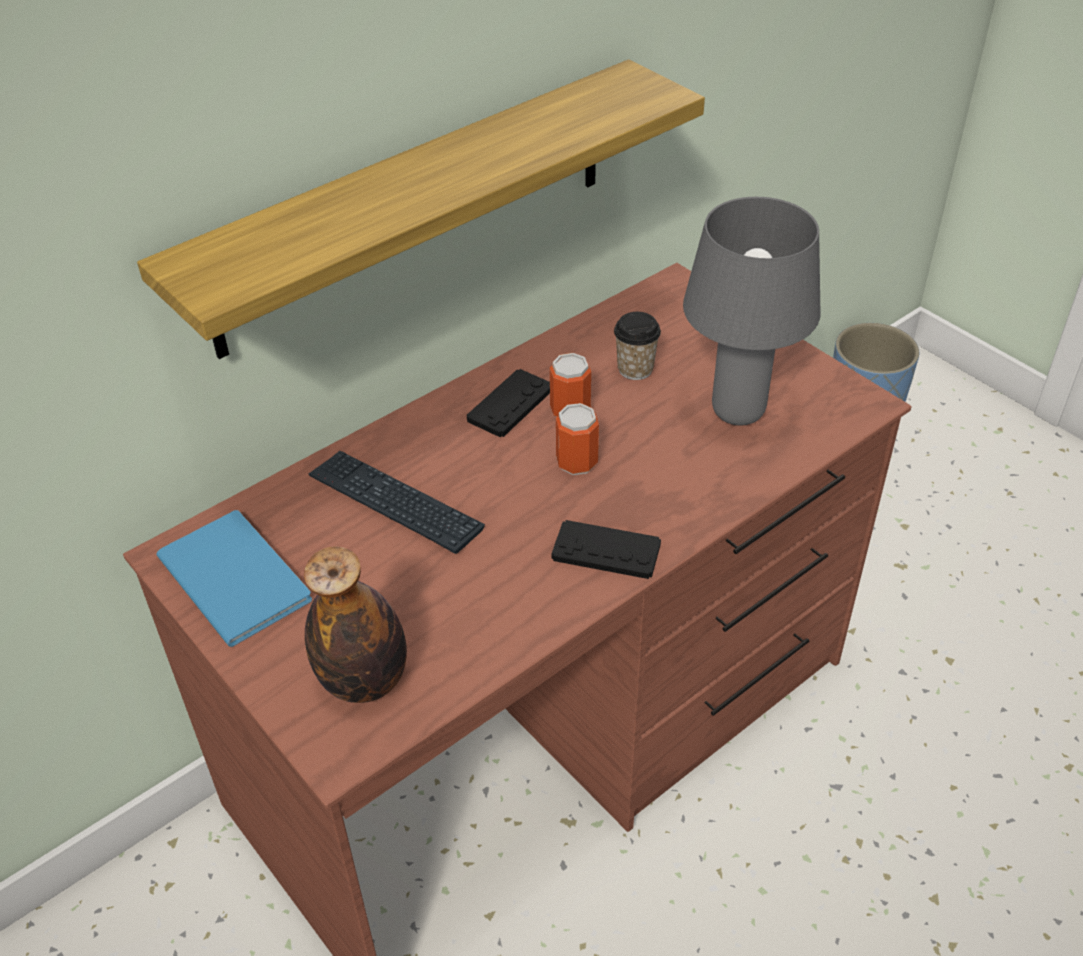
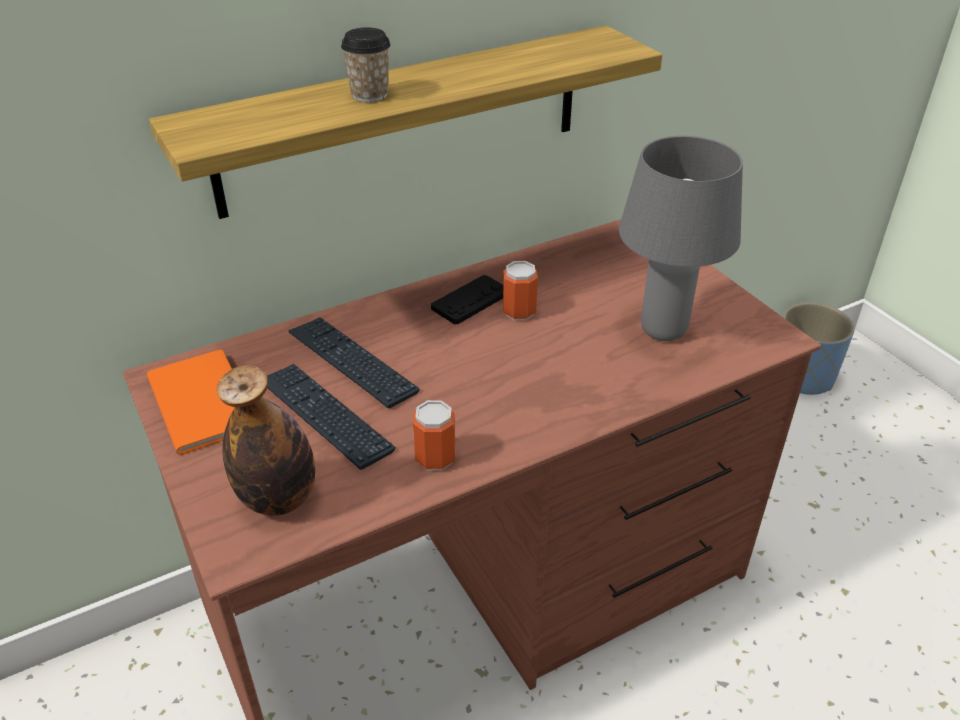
camera: 10 degrees right, 5 degrees down
(236, 574) = (204, 399): blue book -> orange book
(384, 574) = (324, 416): none -> keyboard
(577, 462) = (513, 351): can -> can (435, 458)
(606, 551) = (518, 425): black game controller -> none
(635, 369) = (583, 287): cup -> cup (369, 95)

